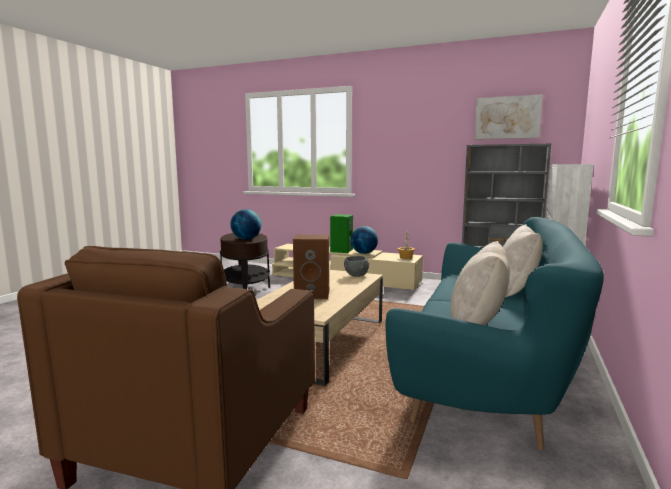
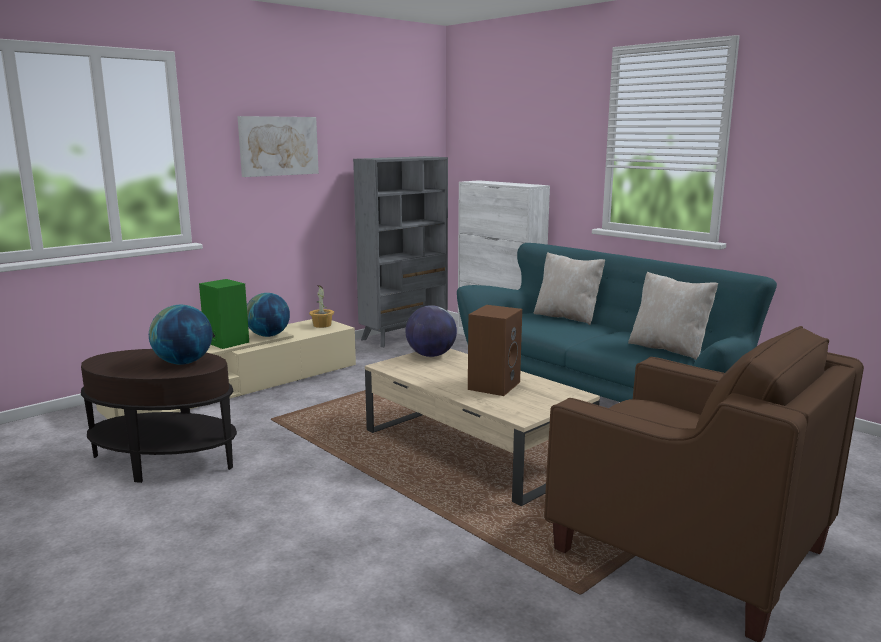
camera: 65 degrees left, 5 degrees up
(356, 275) = (431, 355): grey bowl -> globe
(507, 117) = (384, 122): picture -> picture (278, 146)

